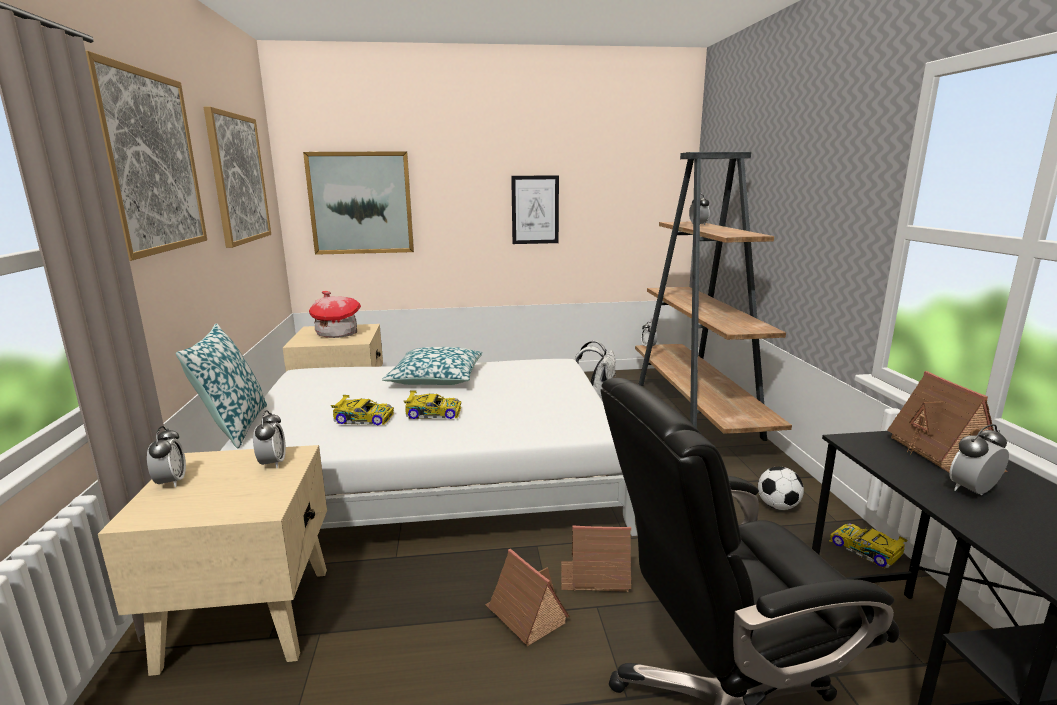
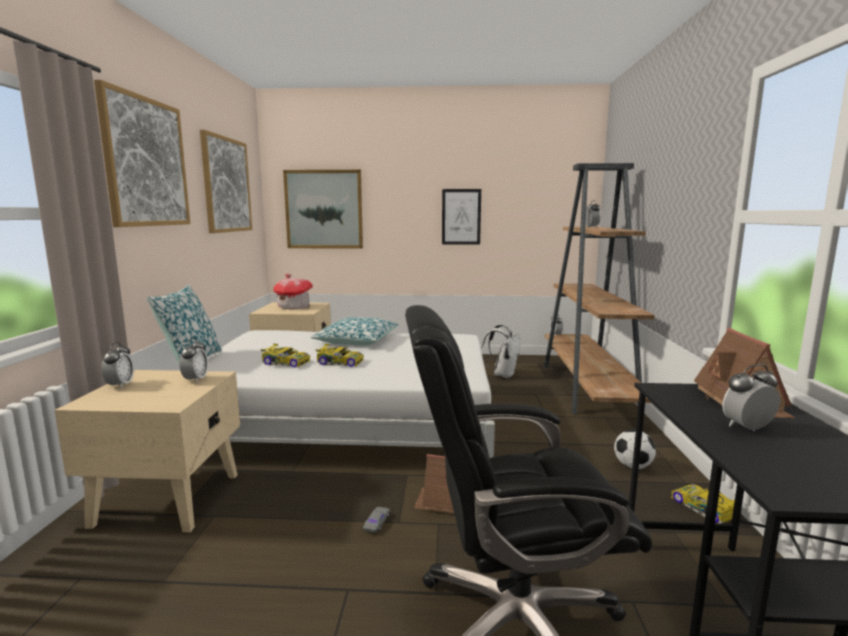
camera: 10 degrees right, 5 degrees down
(525, 615) = (376, 522): toy house -> grey toy car

